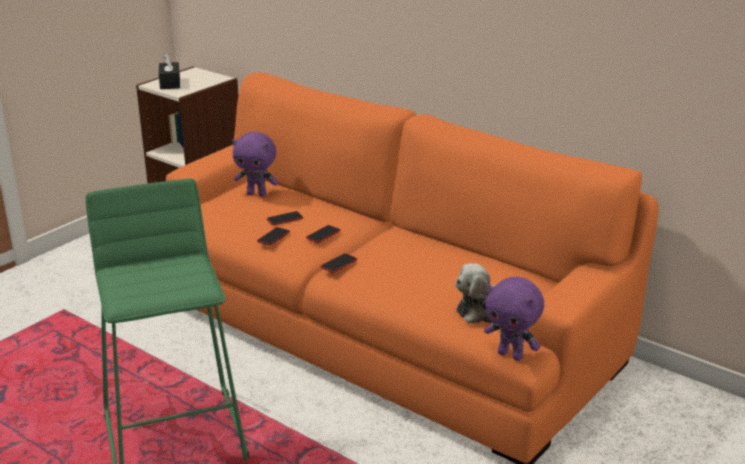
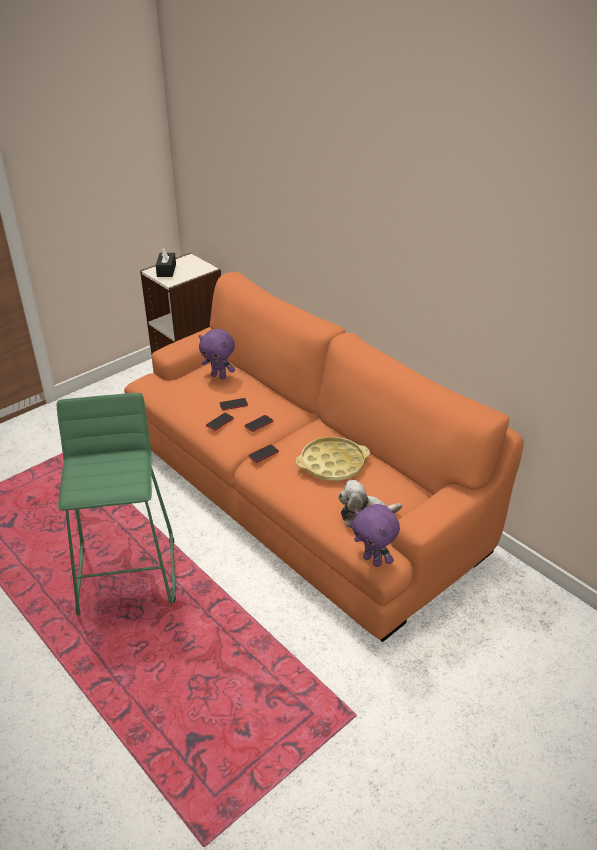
camera: 10 degrees right, 10 degrees up
(428, 264) = (332, 463): none -> yellow tray

